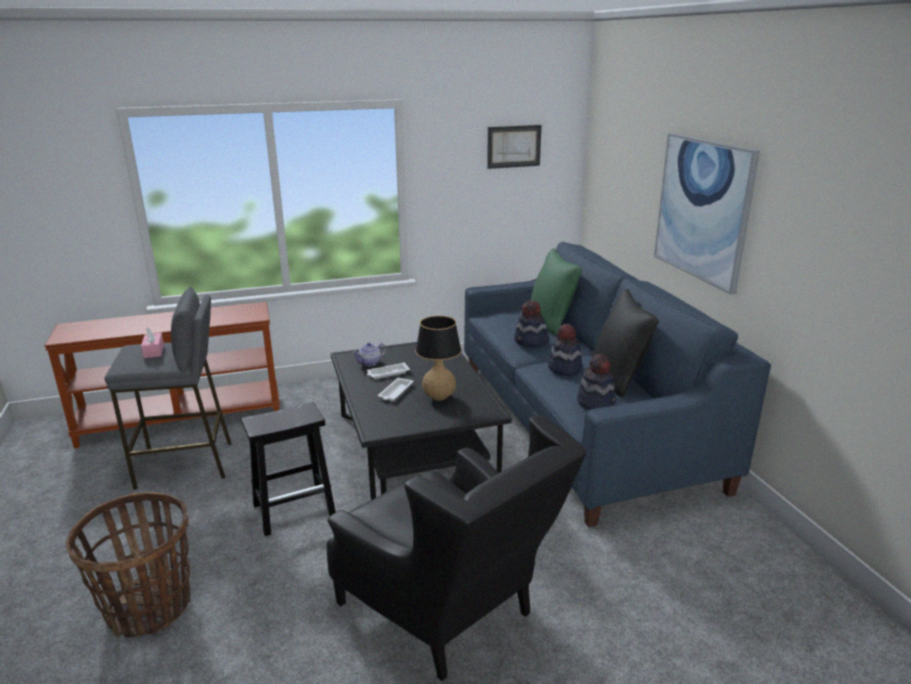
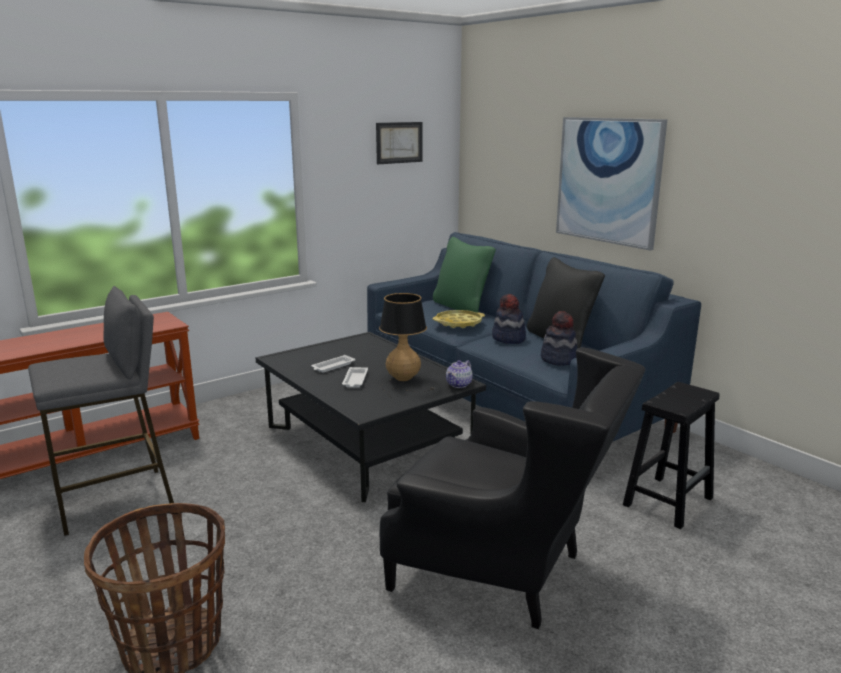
camera: 20 degrees left, 5 degrees down
(153, 351) = (78, 363): pink tissue box -> none
(295, 509) = (278, 517): black stool -> black stool (668, 501)
(370, 363) = (306, 360): teapot -> teapot (459, 384)
(531, 342) = (458, 323): hat -> yellow tray

